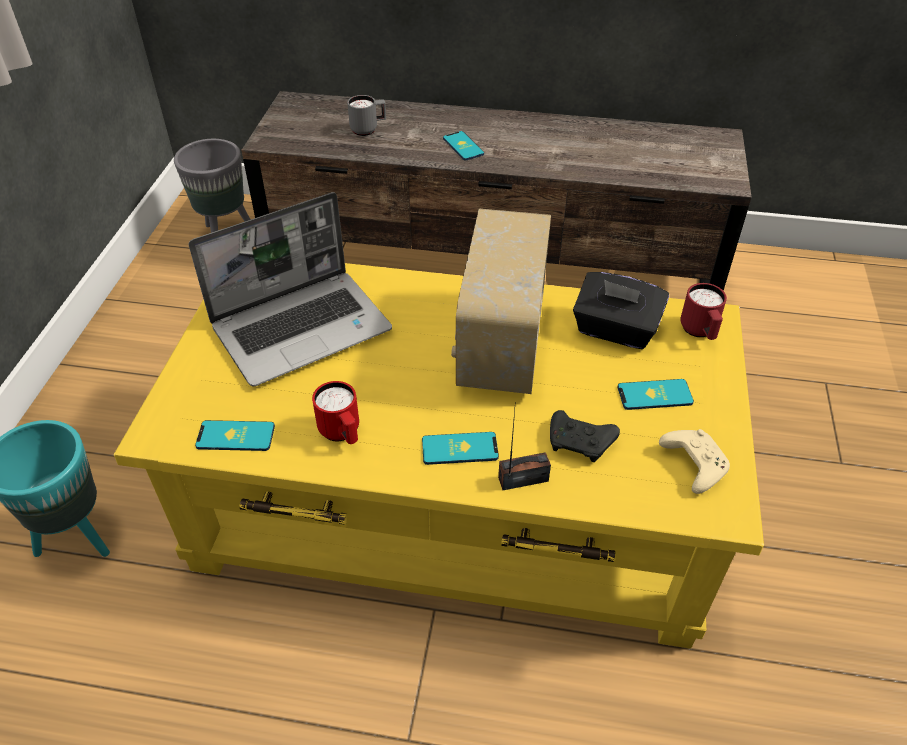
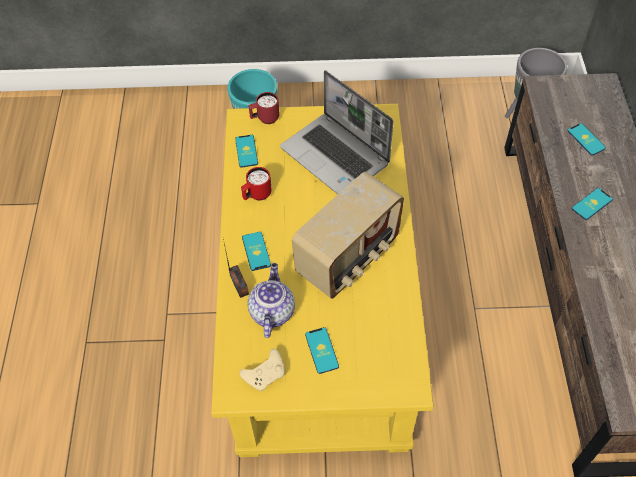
camera: 80 degrees right, 10 degrees up
(368, 130) = (586, 139): grey mug -> phone
(499, 343) = (348, 258): radio -> radio turned 135 degrees clockwise
(580, 443) = (271, 311): black game controller -> teapot
(615, 330) = (379, 323): black tissue box -> none
(700, 332) = (392, 378): red mug -> red mug (265, 119)

